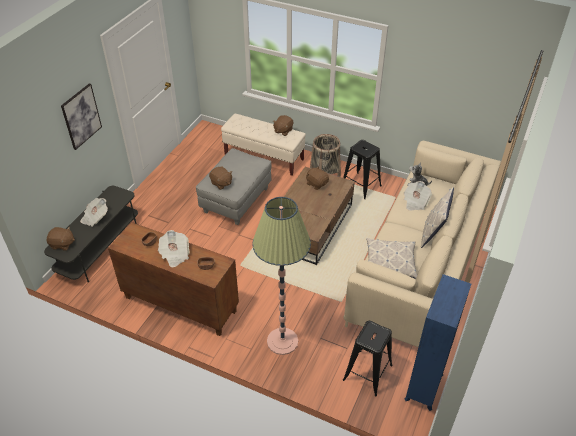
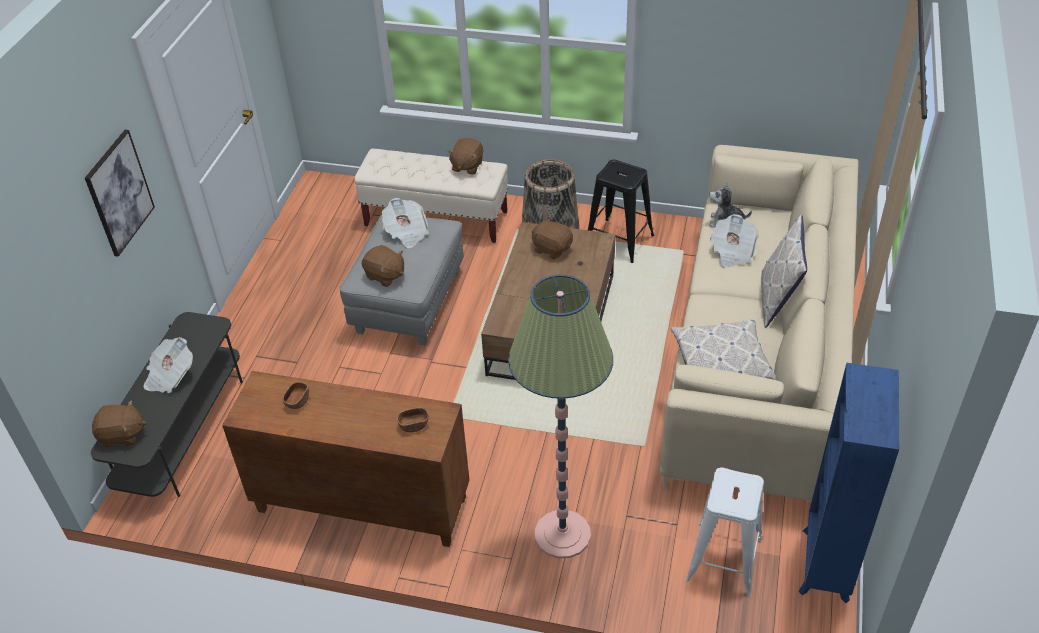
camera: 10 degrees left, 0 degrees up
(175, 254) = (350, 415): newspaper -> newspaper (406, 233)
(367, 372) = (724, 558): black stool -> white stool

